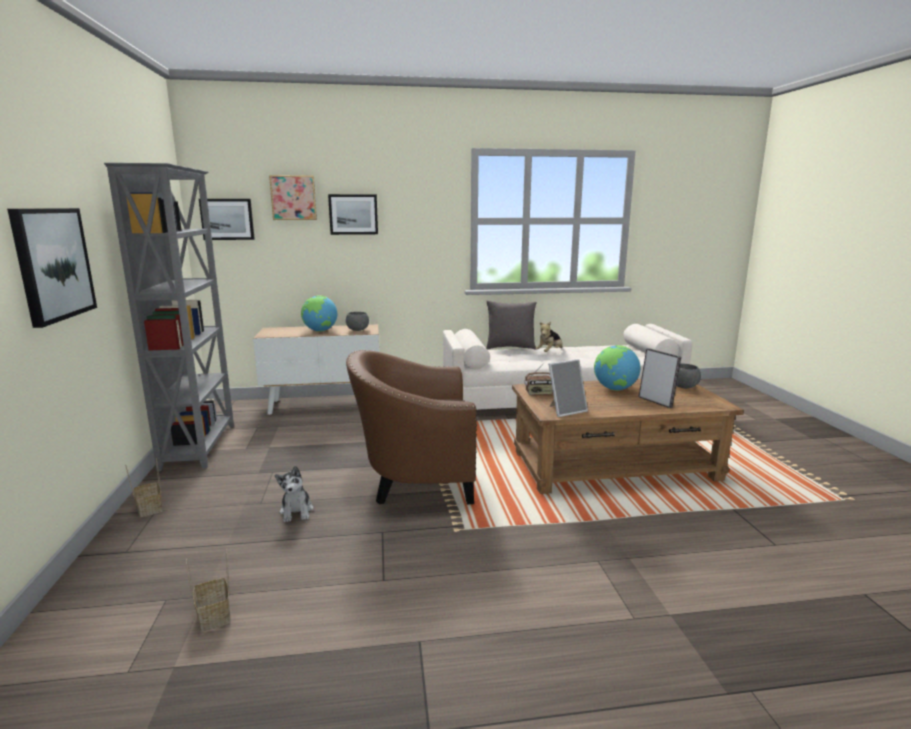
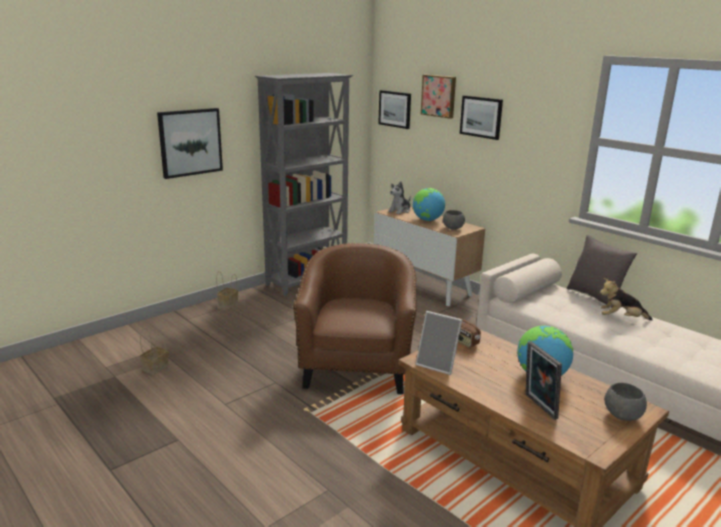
camera: 55 degrees right, 5 degrees up
(296, 511) = (269, 344): plush toy -> plush toy (400, 211)
(415, 480) = (357, 367): brown armchair -> brown armchair turned 45 degrees clockwise
(656, 402) = (538, 407): picture frame -> picture frame turned 135 degrees clockwise

